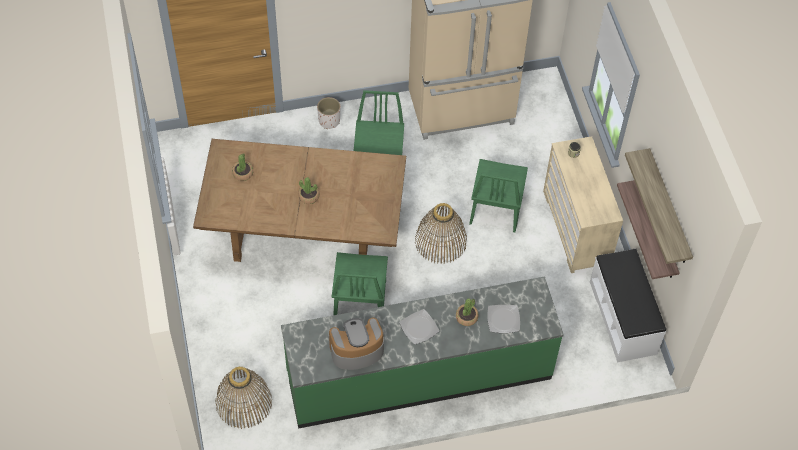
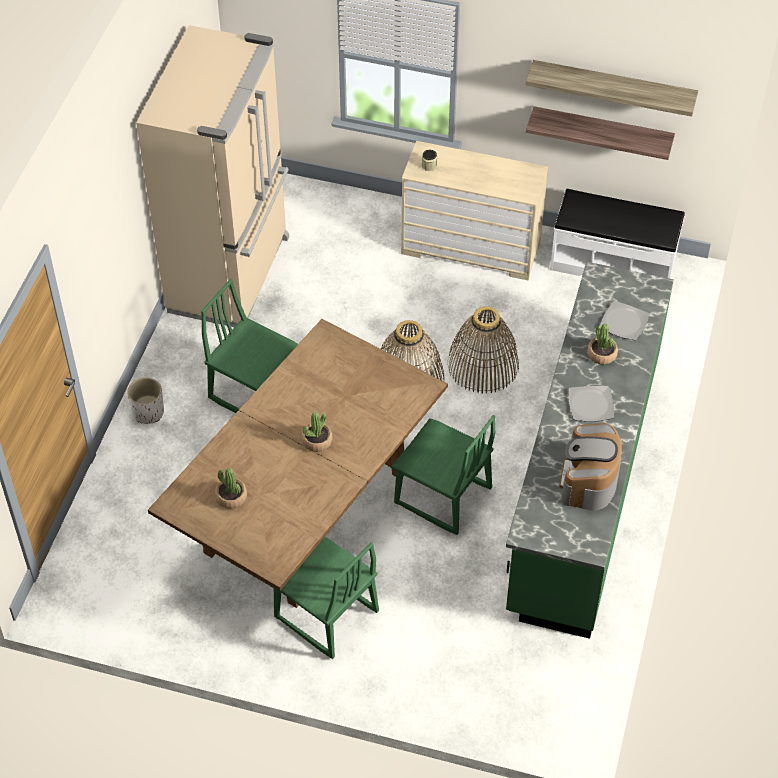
camera: 60 degrees left, 5 degrees down
(243, 403) = (520, 684): basket -> basket (483, 365)
(495, 208) = (396, 307): green chair -> green chair (325, 615)

